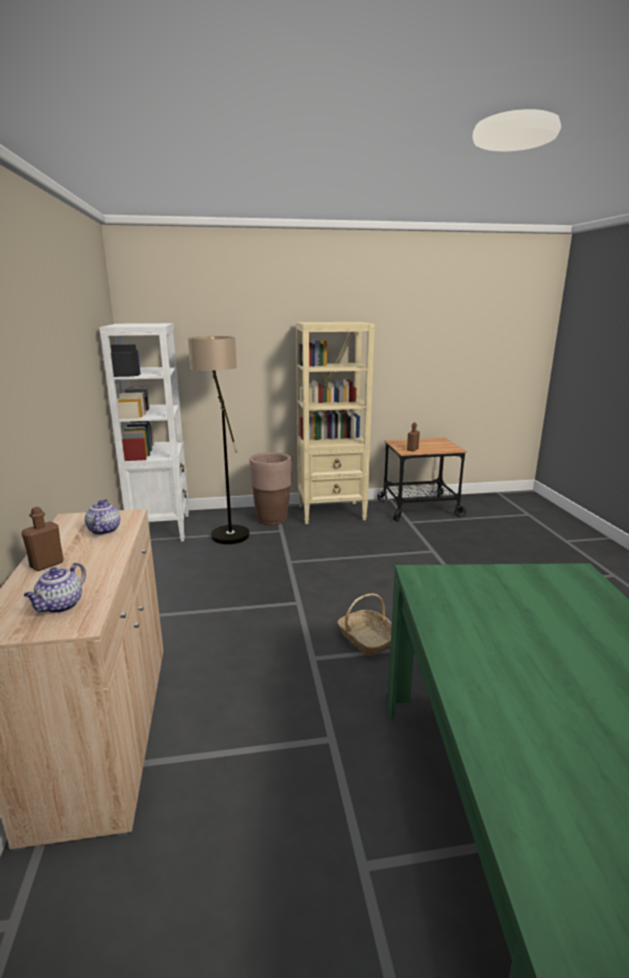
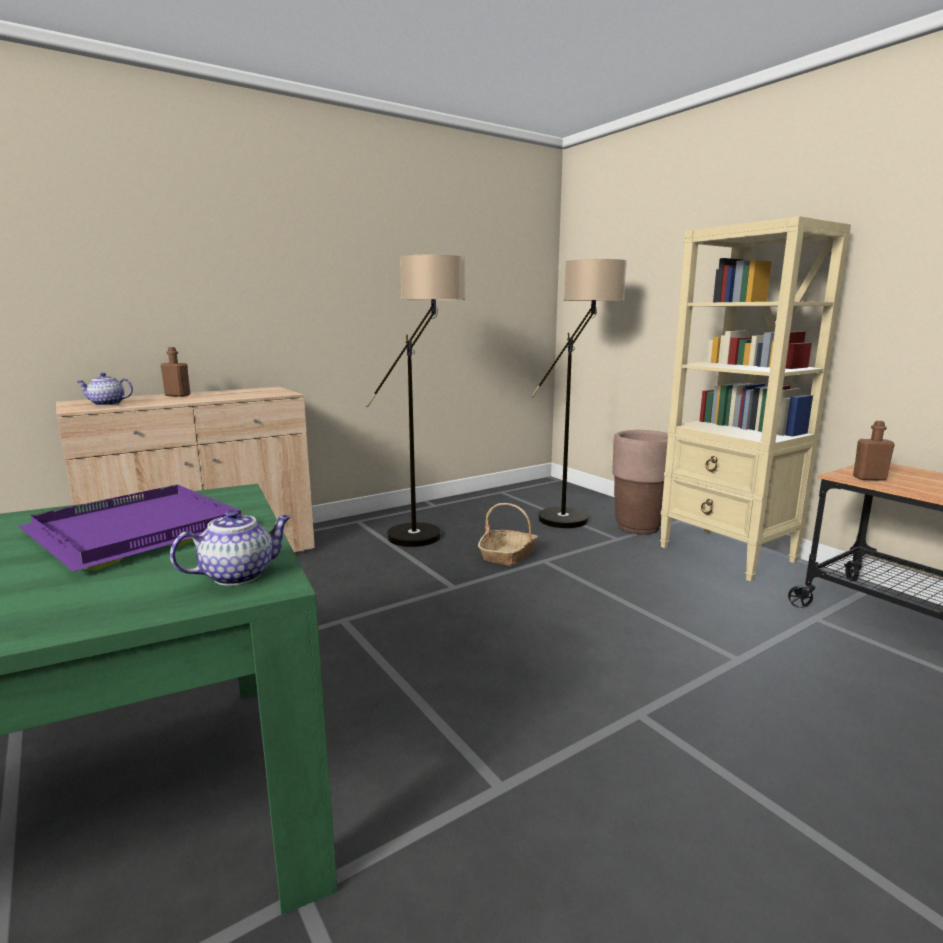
camera: 65 degrees right, 5 degrees down
(104, 530) = (247, 394): teapot -> teapot (239, 574)
(161, 528) = (533, 491): white bookcase -> none
(183, 589) = (427, 530): none -> floor lamp
(366, 639) = (404, 646): basket -> basket (508, 555)
(496, 604) = (137, 532): none -> purple tray

